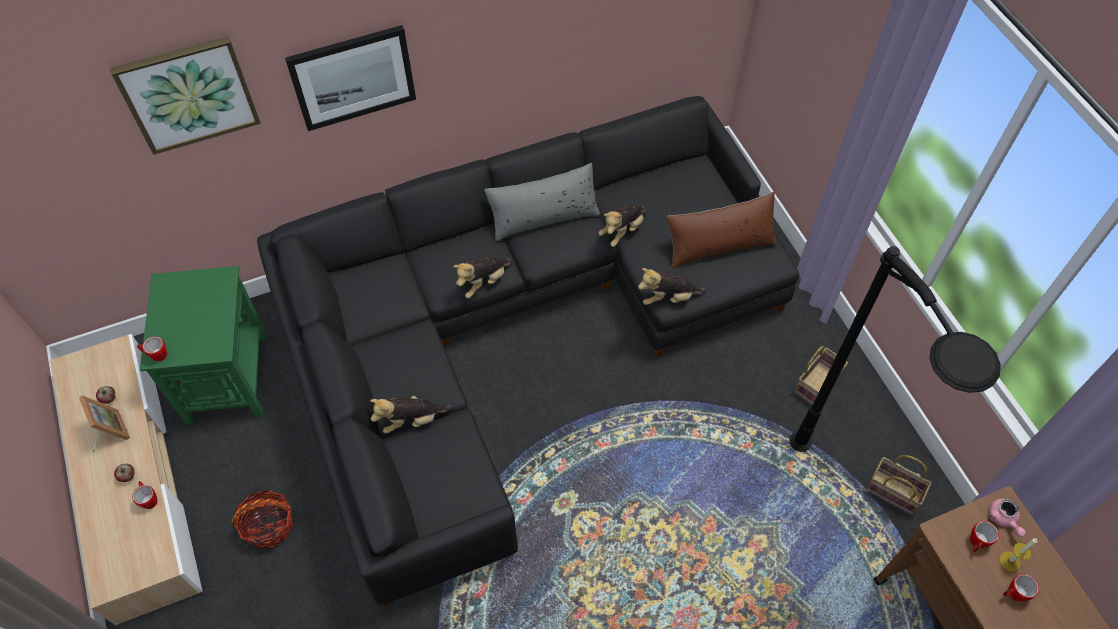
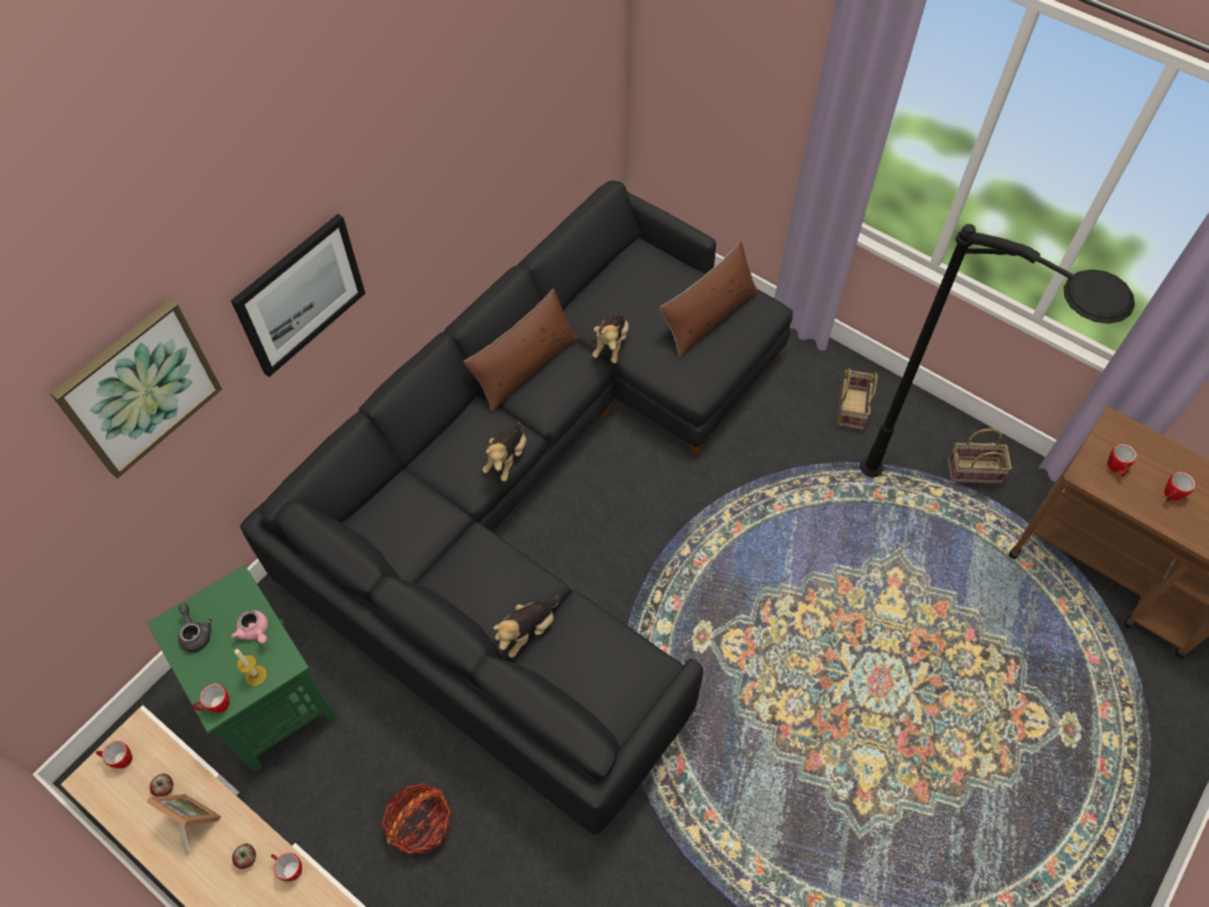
camera: 30 degrees left, 0 degrees up
(94, 363) = (119, 759): none -> mug
(176, 297) = (195, 633): none -> grey teapot
(543, 217) = (525, 366): grey pillow -> brown pillow
(668, 298) = (694, 388): plush toy -> none
(1003, 519) = (1122, 437): pink teapot -> pink teapot (255, 631)
(1009, 561) = (1150, 470): candle -> candle (256, 675)

